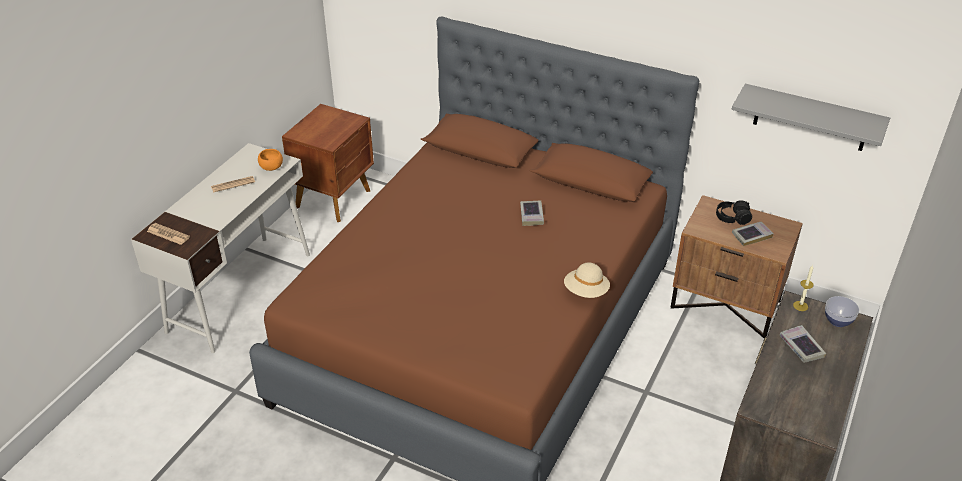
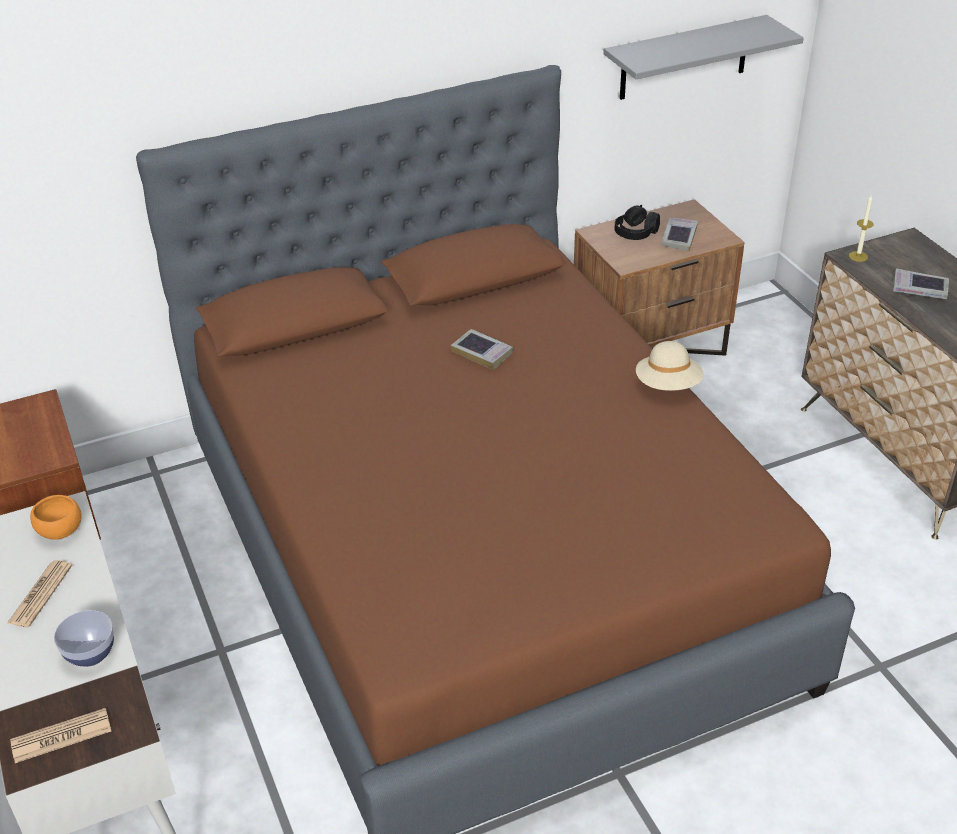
camera: 50 degrees left, 0 degrees up
(838, 320) = (901, 248): bowl -> bowl (90, 654)

